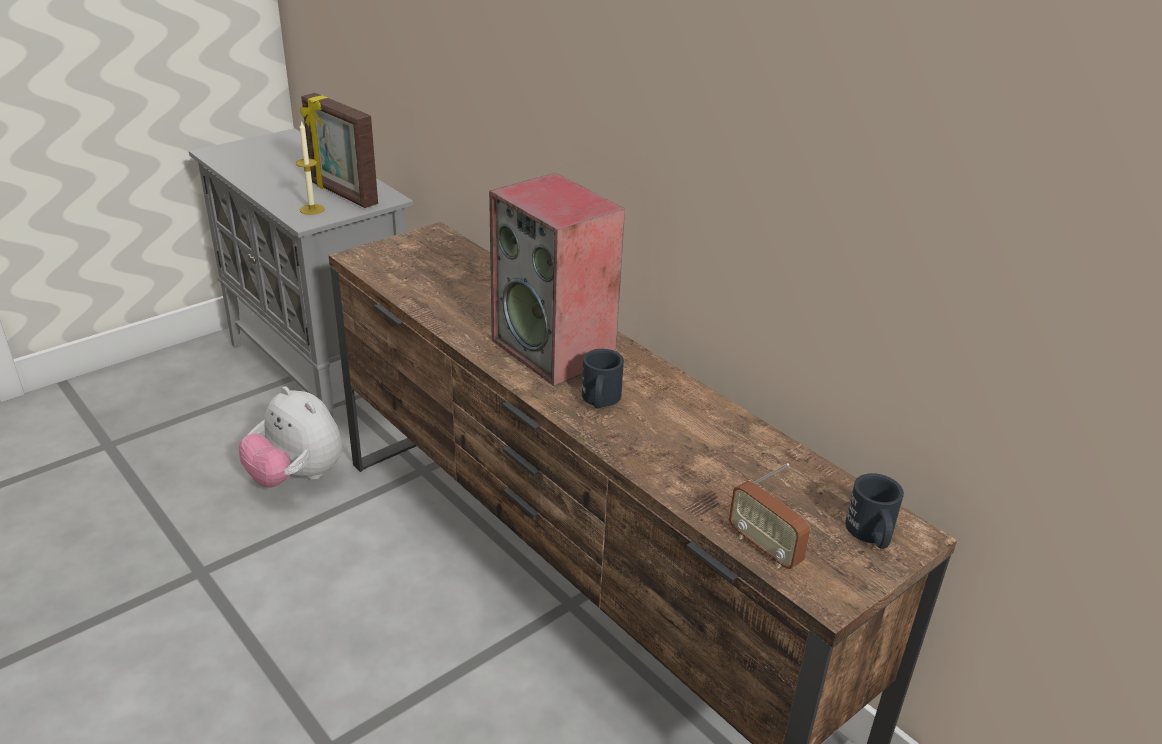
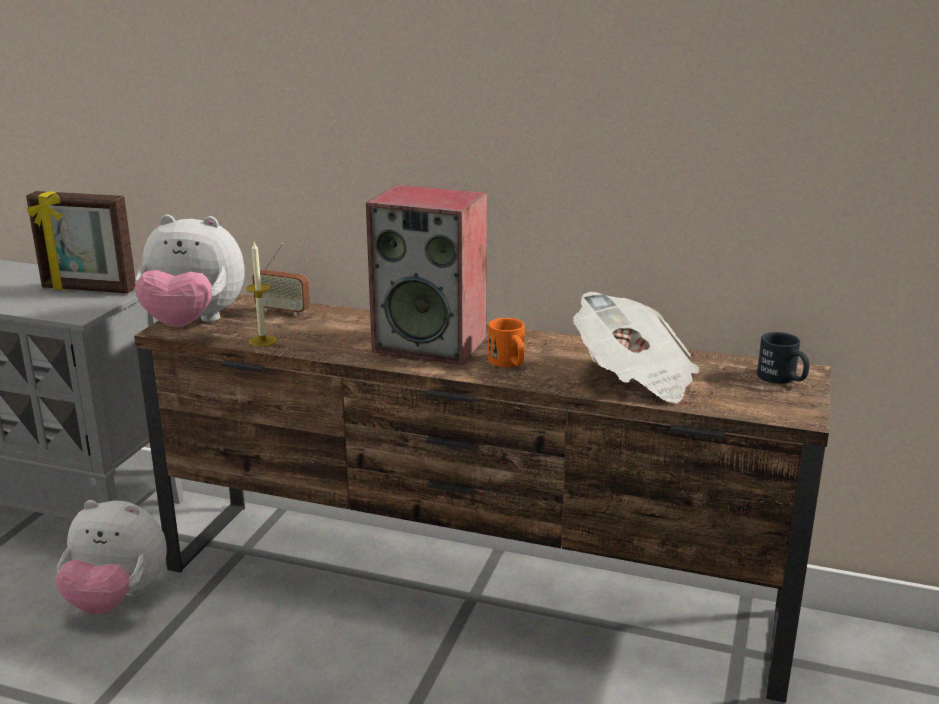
camera: 30 degrees left, 10 degrees down
(312, 209) = (73, 306): candle -> candle (262, 341)
(384, 257) = (193, 324): none -> plush toy
(600, 400) = (509, 363): black mug -> orange mug
(704, 468) = (635, 378): none -> newspaper
(764, 548) = (731, 406): radio -> radio (283, 311)

